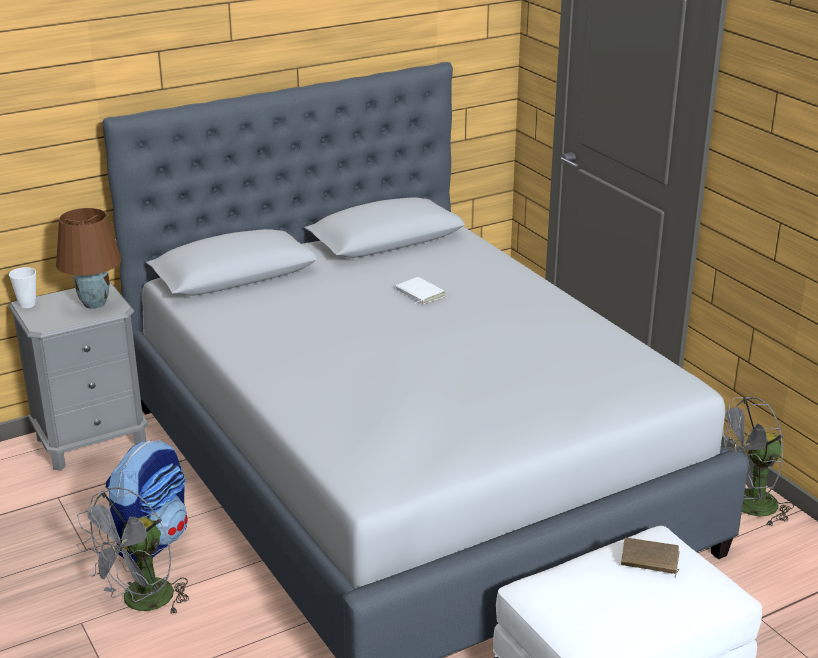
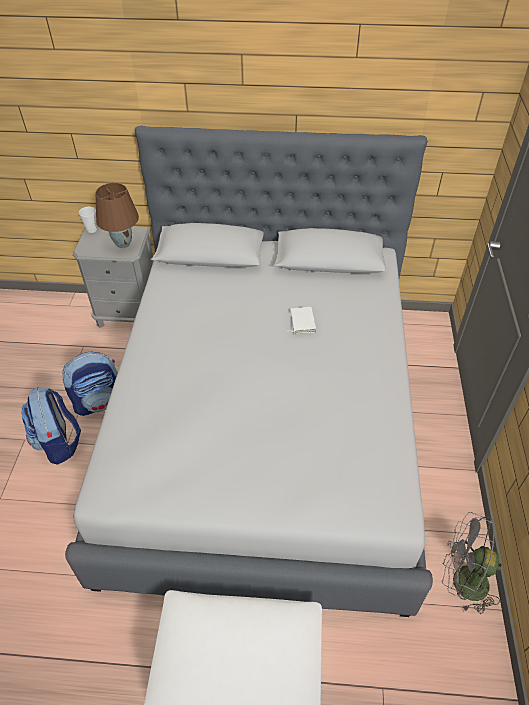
camera: 35 degrees right, 20 degrees up
(141, 603) = (59, 443): grey fan -> backpack
(649, 560) = (267, 640): brown book -> none

